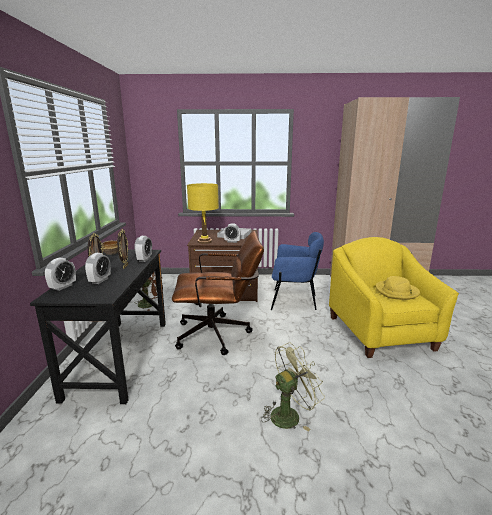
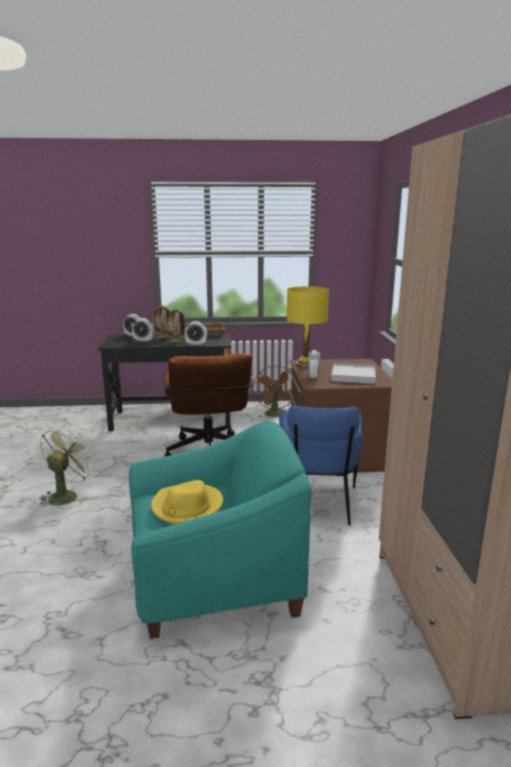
camera: 85 degrees right, 0 degrees up
(289, 414) = (66, 495): green fan -> green fan turned 120 degrees counterclockwise
(381, 333) = (215, 582): yellow armchair -> turquoise armchair

